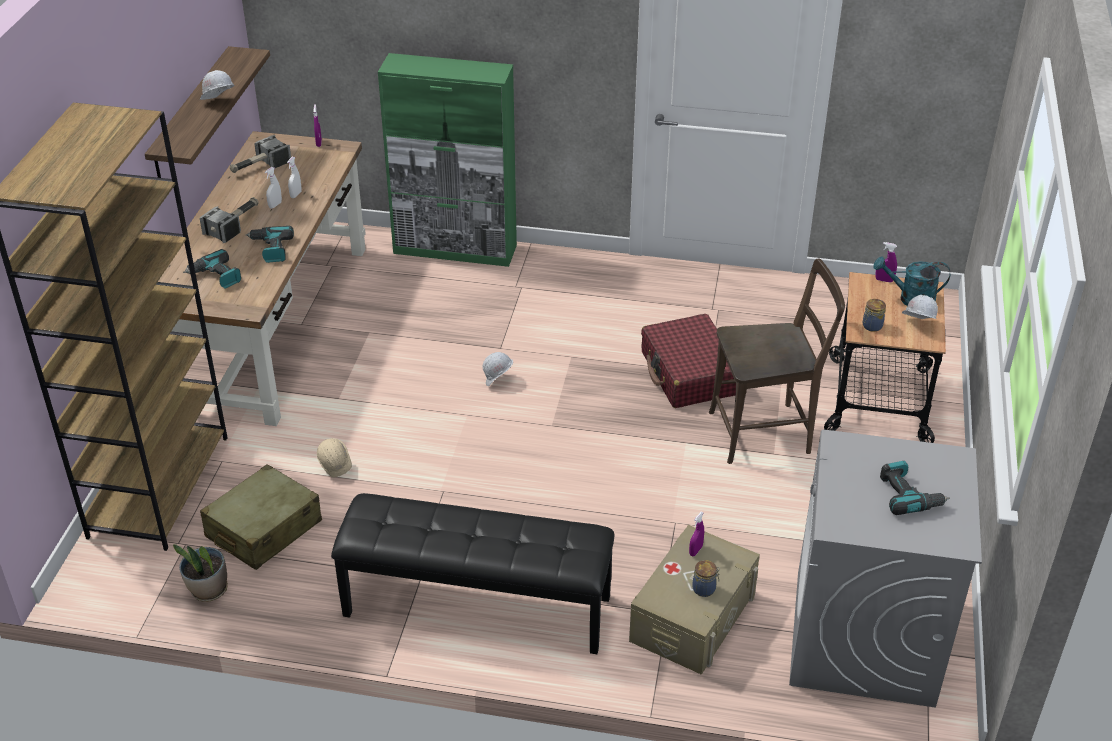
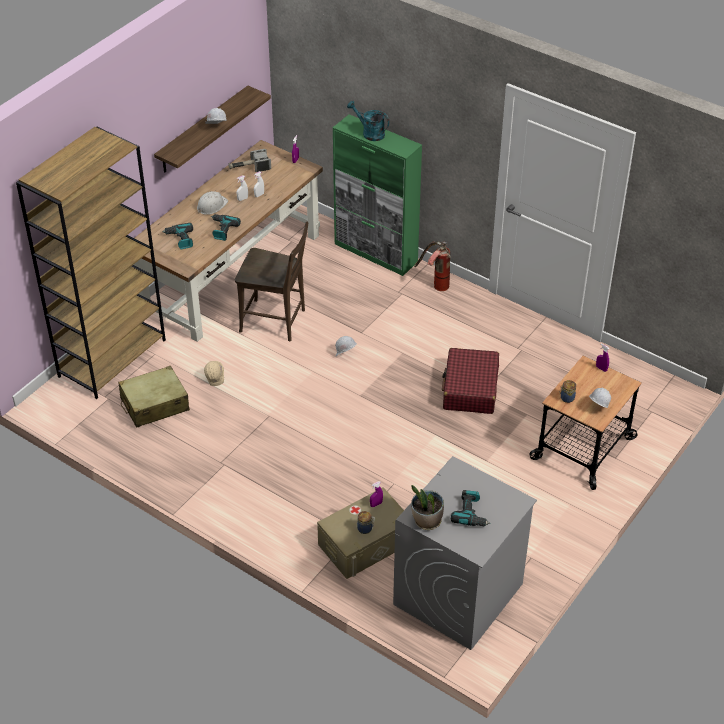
camera: 25 degrees right, 5 degrees up
(208, 590) = (106, 430): potted plant -> potted plant (427, 521)
(235, 224) = (211, 206): hammer -> white hard hat
(476, 607) = (244, 493): black bench -> none
(557, 266) = (435, 285): none -> fire extinguisher
(766, 432) = (491, 445): brown chair -> brown chair (276, 321)
(910, 299) = (608, 387): turquoise watering can -> turquoise watering can (369, 133)

